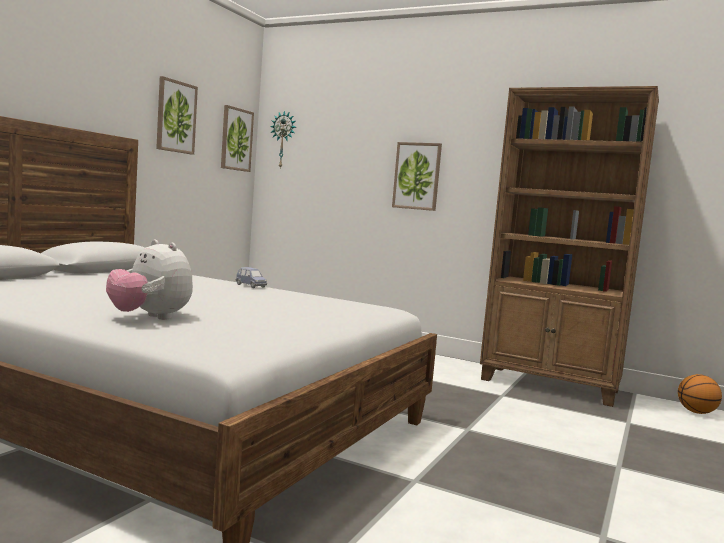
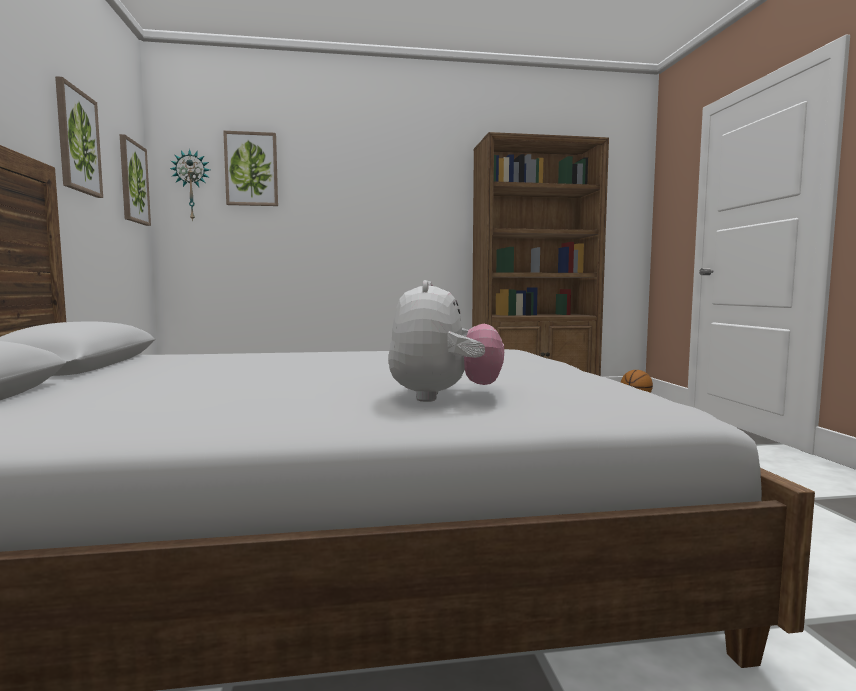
camera: 35 degrees left, 0 degrees up
(149, 318) = (444, 397): plush toy -> plush toy turned 90 degrees counterclockwise
(250, 286) = (330, 352): blue toy car -> none
(417, 176) = (371, 224): picture -> picture (251, 169)

